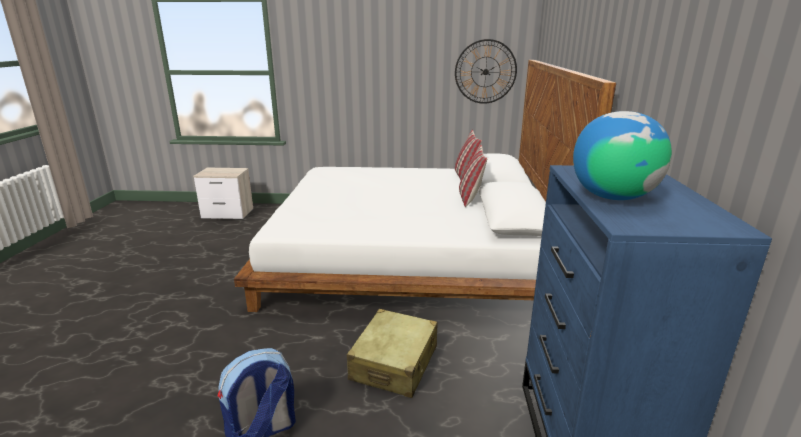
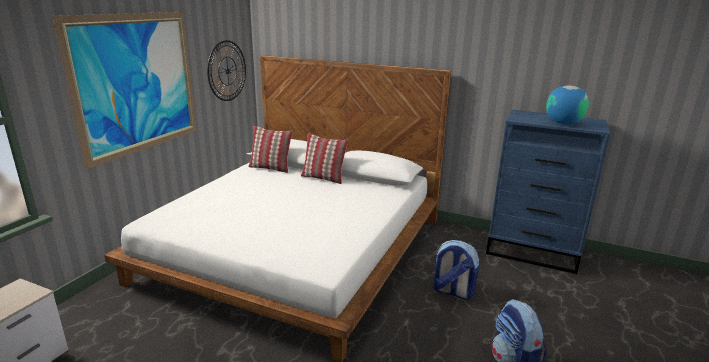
camera: 70 degrees left, 0 degrees up
(371, 67) = (137, 84): none -> picture
(394, 363) = (452, 291): beige suitcase -> backpack

